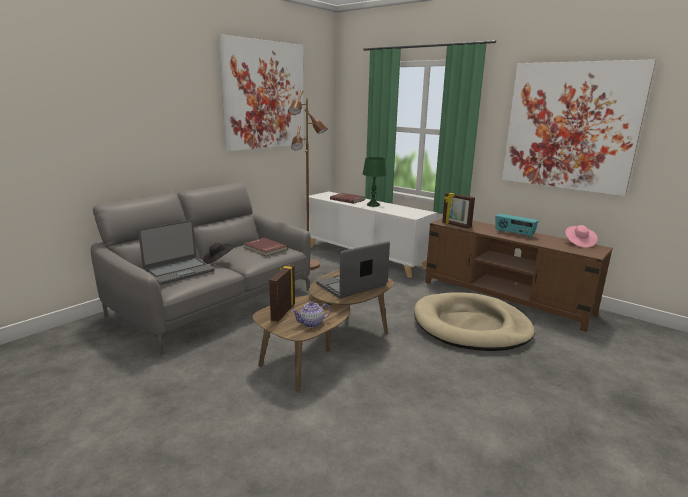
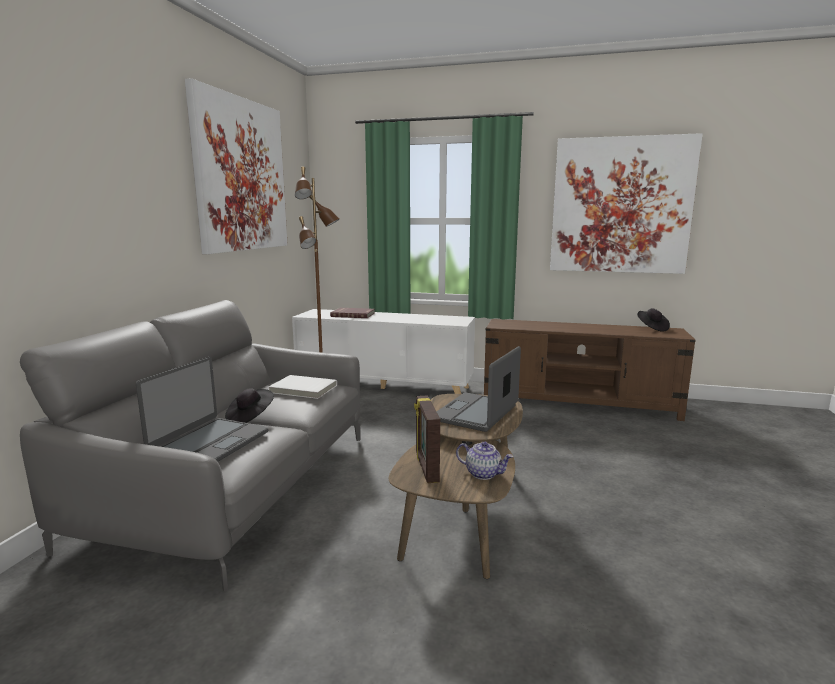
camera: 25 degrees left, 5 degrees down
(264, 248) = (303, 389): red book -> white book
(311, 323) = (483, 473): teapot -> teapot turned 105 degrees counterclockwise
(373, 205) = (393, 317): green table lamp -> none
(456, 225) = (516, 327): picture frame -> none
(471, 326) = (583, 440): beige dog bed -> none
(514, 234) = (584, 328): radio -> none
(579, 243) = (652, 328): pink hat -> black hat

